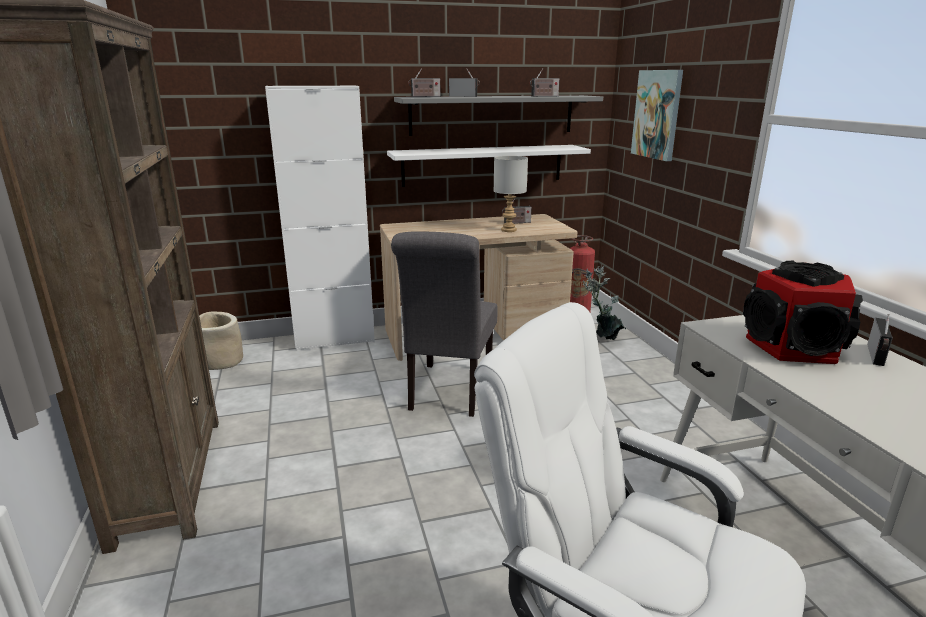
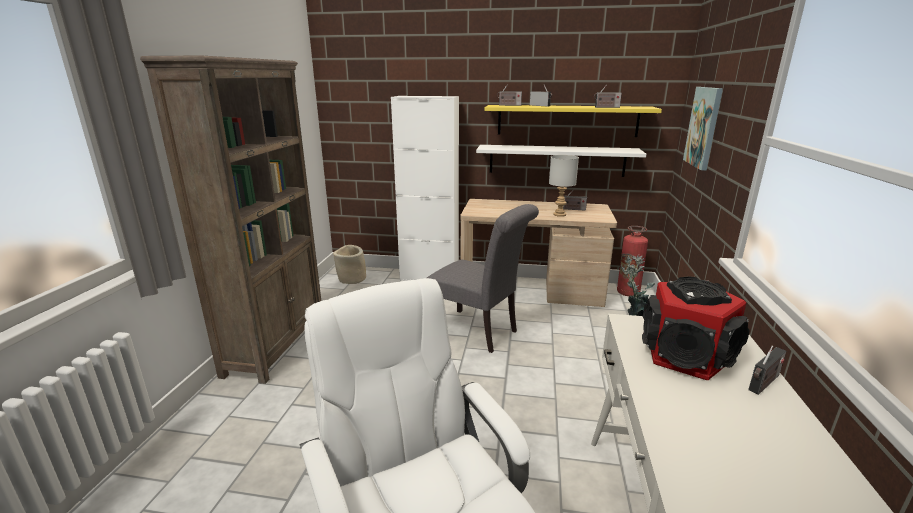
camera: 25 degrees right, 0 degrees up
(449, 392) = (478, 332): grey chair -> grey chair turned 90 degrees counterclockwise
(492, 115) = (567, 120): grey shelf -> yellow shelf

